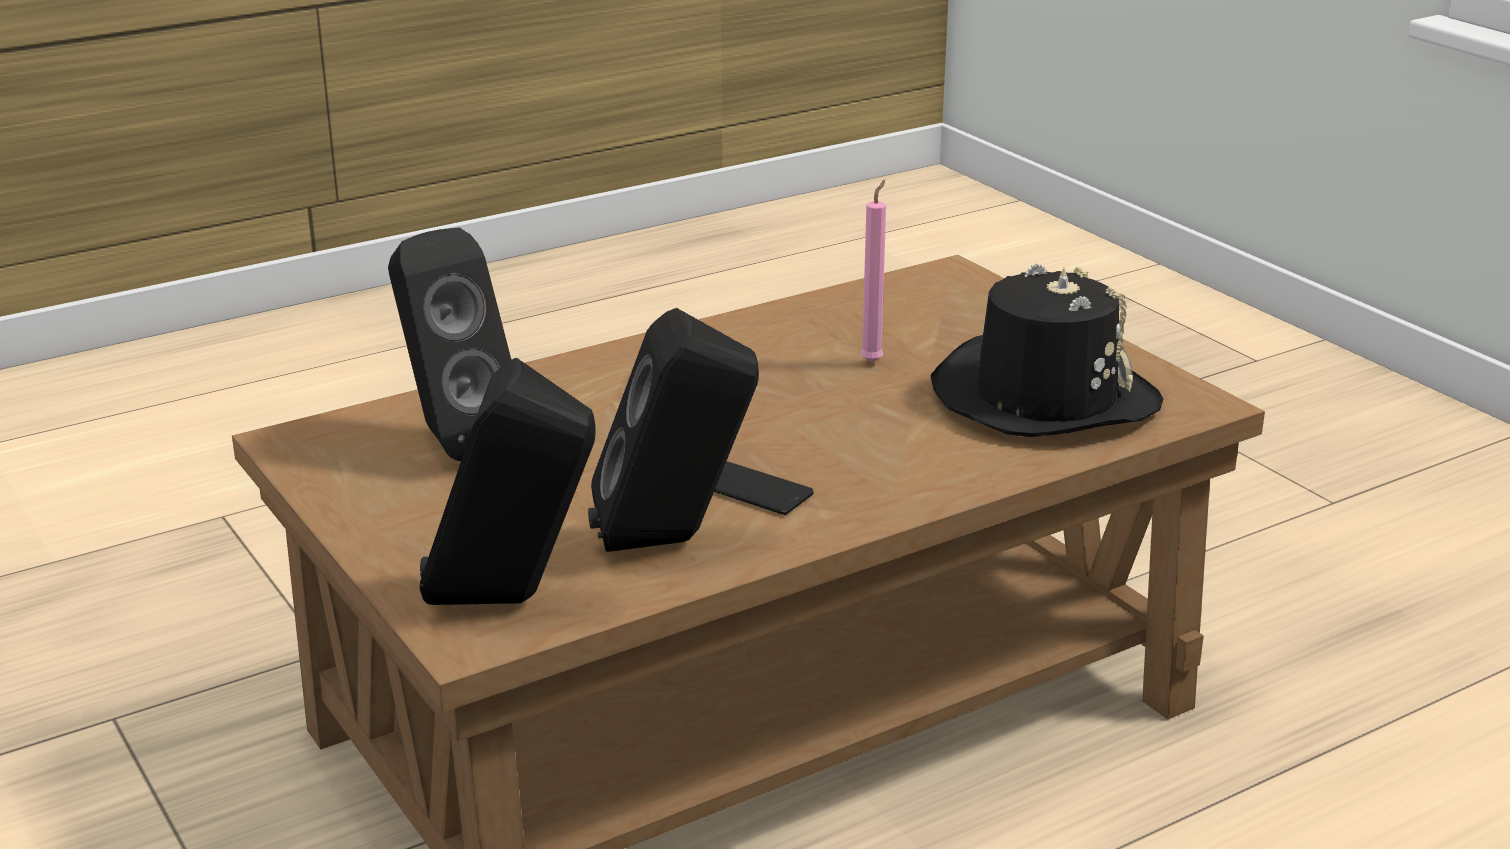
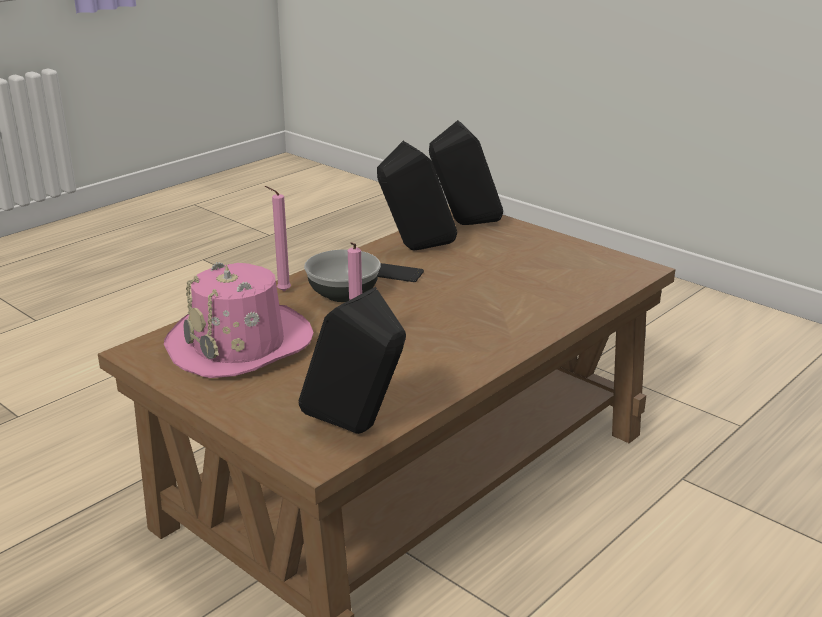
camera: 165 degrees right, 0 degrees up
(452, 439) = (563, 278): black speaker -> black speaker (358, 431)
(861, 457) = (343, 294): none -> bowl
(972, 477) = (281, 291): none -> pink candle
(1043, 396) = (240, 344): black hat -> pink hat

